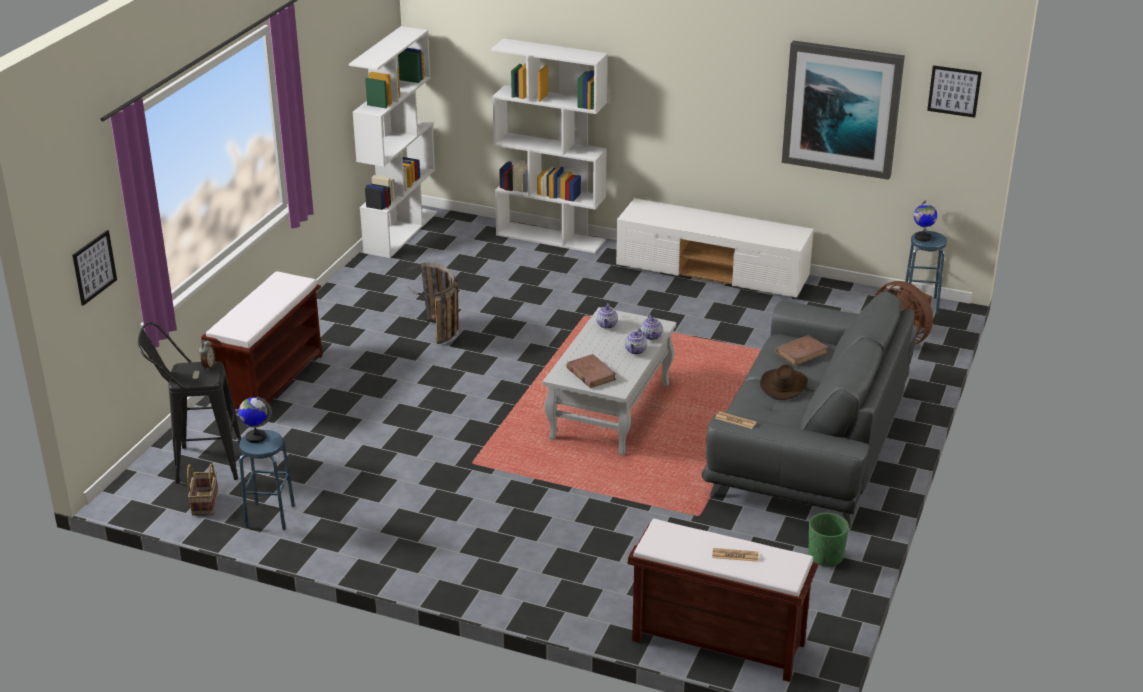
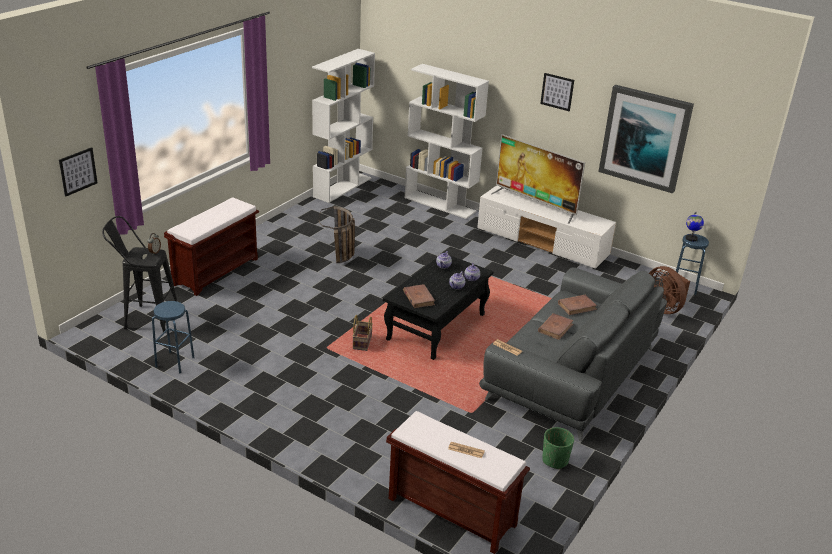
camera: 10 degrees right, 0 degrees up
(204, 502) = (136, 345): basket -> basket (361, 342)
(256, 437) = (167, 305): globe -> none
(610, 412) = (436, 327): white coffee table -> black coffee table
(696, 219) = (535, 204): none -> television
(783, 385) = (555, 328): brown hat -> brown book
(954, 91) = (727, 134): picture -> picture (557, 91)

